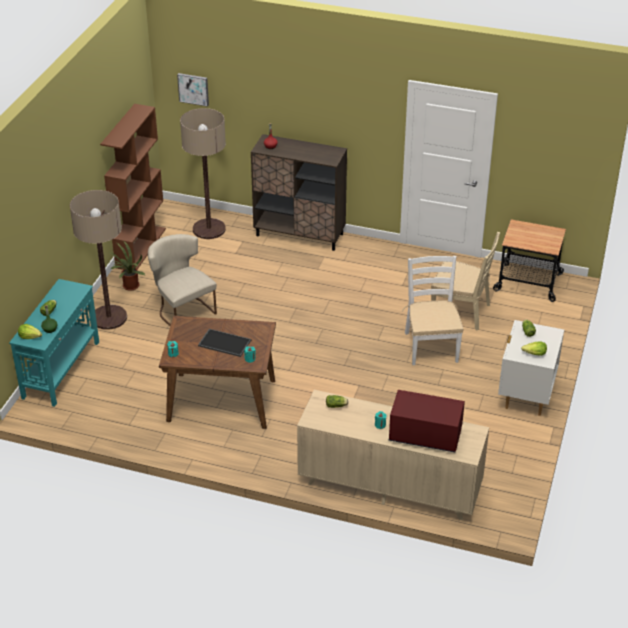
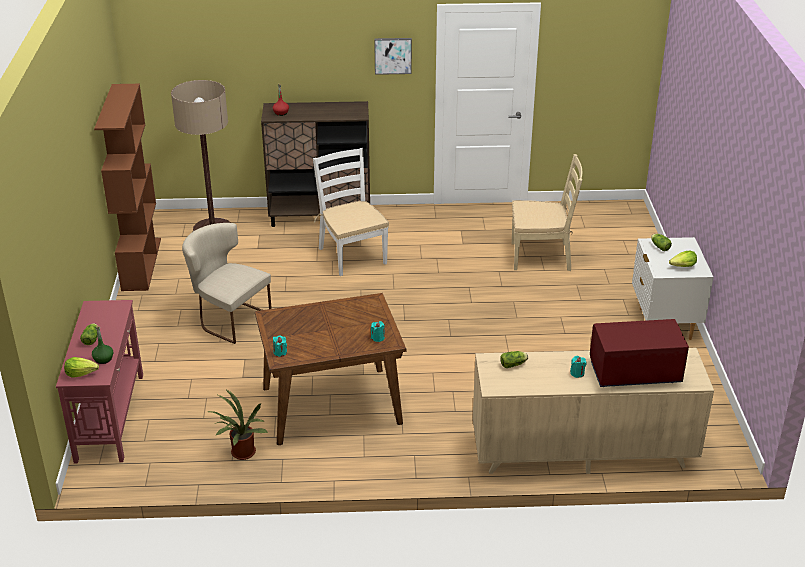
camera: 20 degrees left, 5 degrees down
(62, 369) = (110, 416): turquoise console table -> red console table
(109, 318) = (141, 345): floor lamp -> none
(129, 286) = (149, 307): potted plant -> potted plant (241, 454)
(193, 89) = (173, 62): picture -> picture (393, 55)
(223, 343) = (335, 328): tray -> none
(431, 346) = (532, 297): white chair -> white chair (352, 255)
(528, 282) = (590, 215): cart -> none

